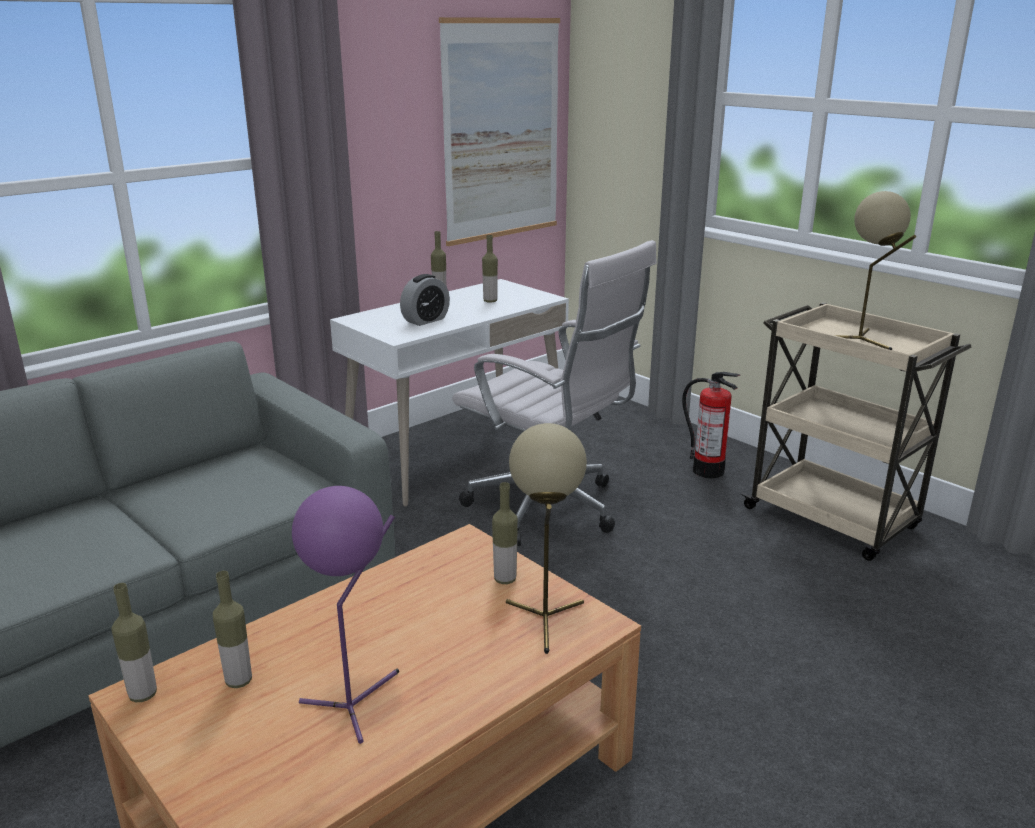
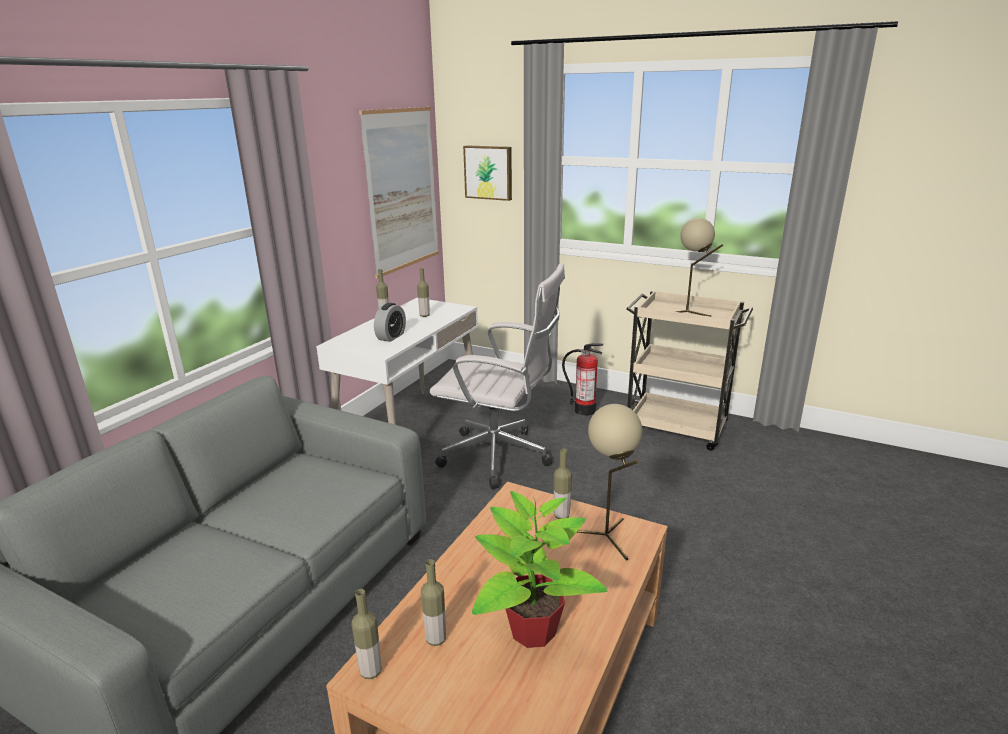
camera: 20 degrees left, 0 degrees up
(356, 702) = (531, 630): purple table lamp -> potted plant
(628, 113) = (489, 172): none -> picture

